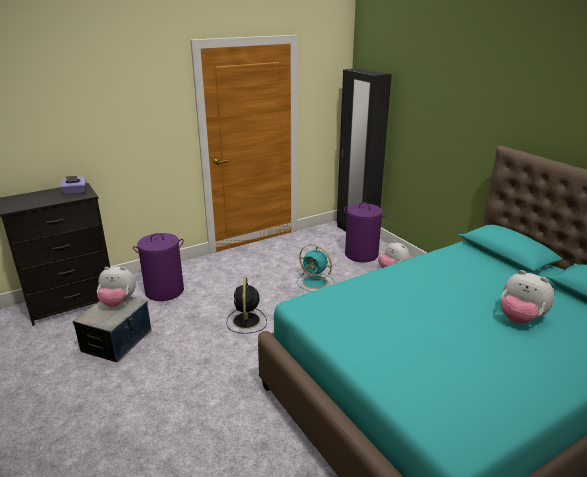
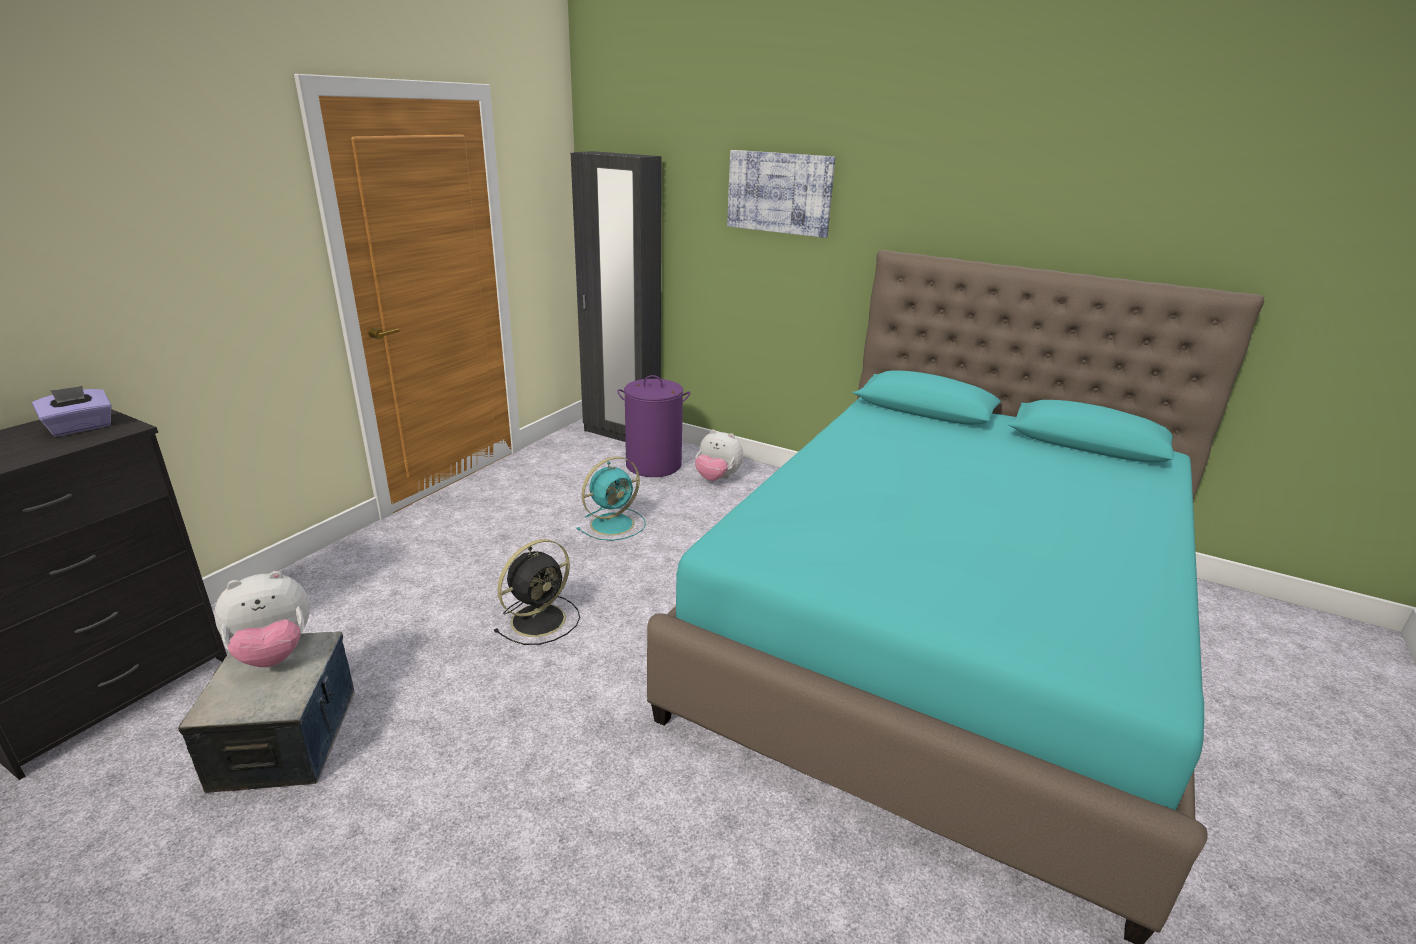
camera: 30 degrees left, 0 degrees up
(165, 291) = (332, 609): purple laundry basket -> none
(246, 321) = (540, 619): black fan -> black fan turned 105 degrees counterclockwise
(315, 282) = (614, 523): turquoise fan -> turquoise fan turned 45 degrees counterclockwise
(450, 101) = (779, 193): none -> picture
(520, 319) = (1028, 486): plush toy -> none

